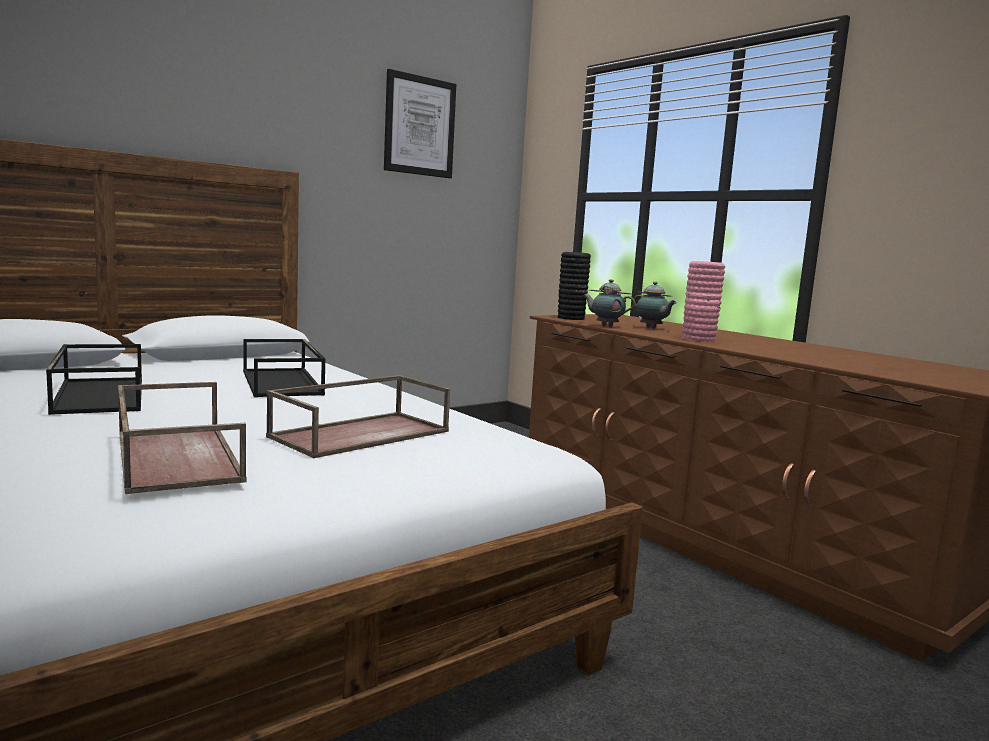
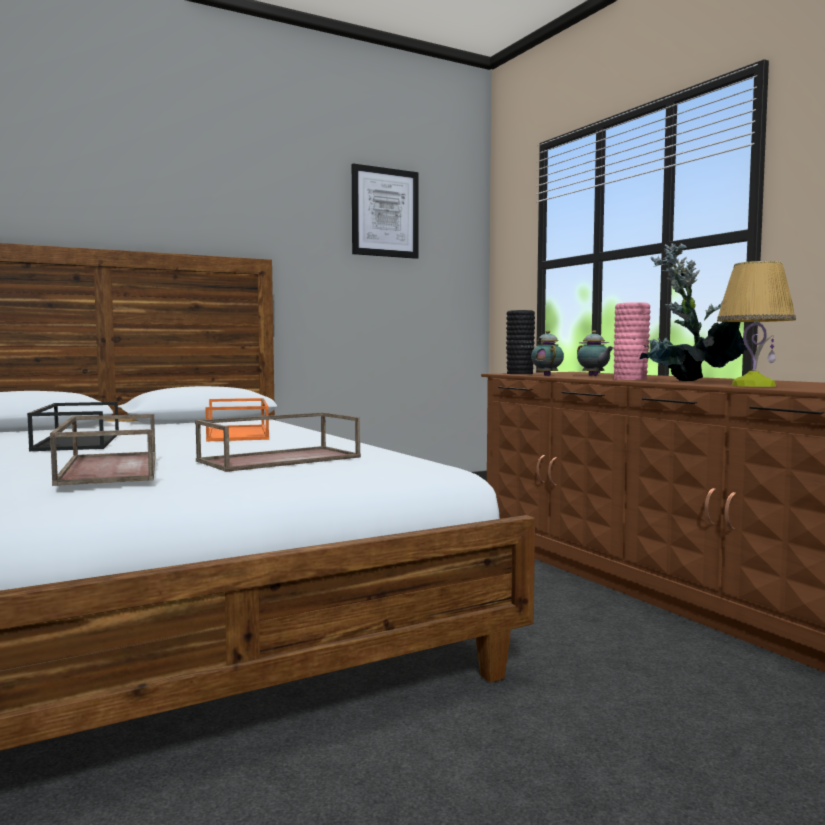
camera: 10 degrees right, 5 degrees down
(283, 383) = (239, 433): black tray -> orange tray
(605, 326) = (546, 376): teapot -> teapot turned 45 degrees clockwise
(764, 349) = (689, 382): none -> potted plant
(836, 363) = (752, 385): none -> table lamp

